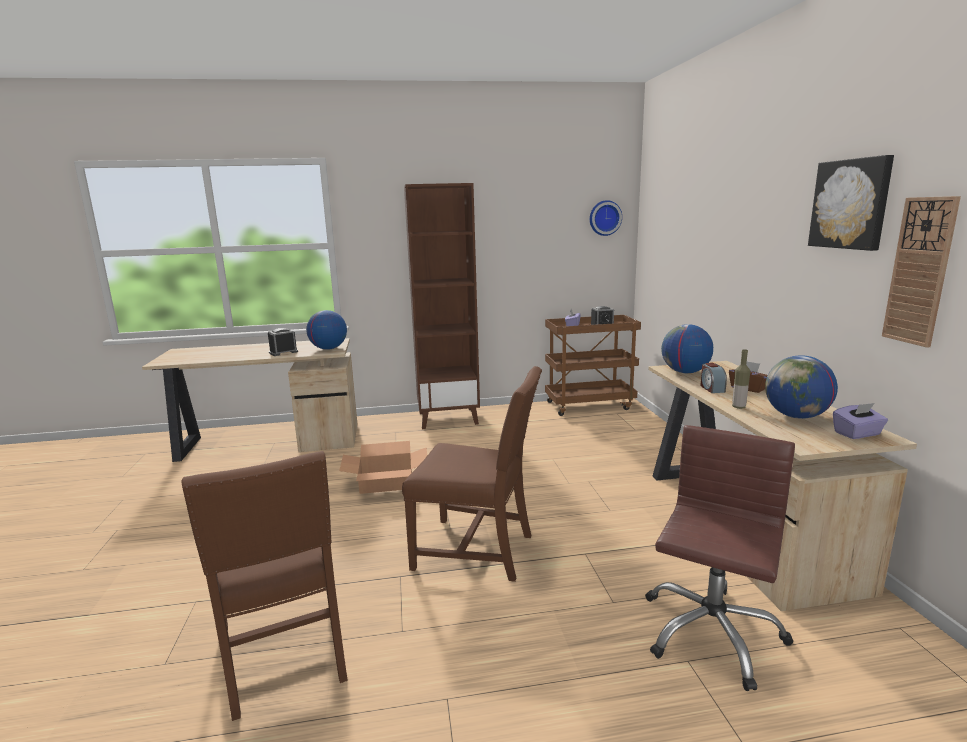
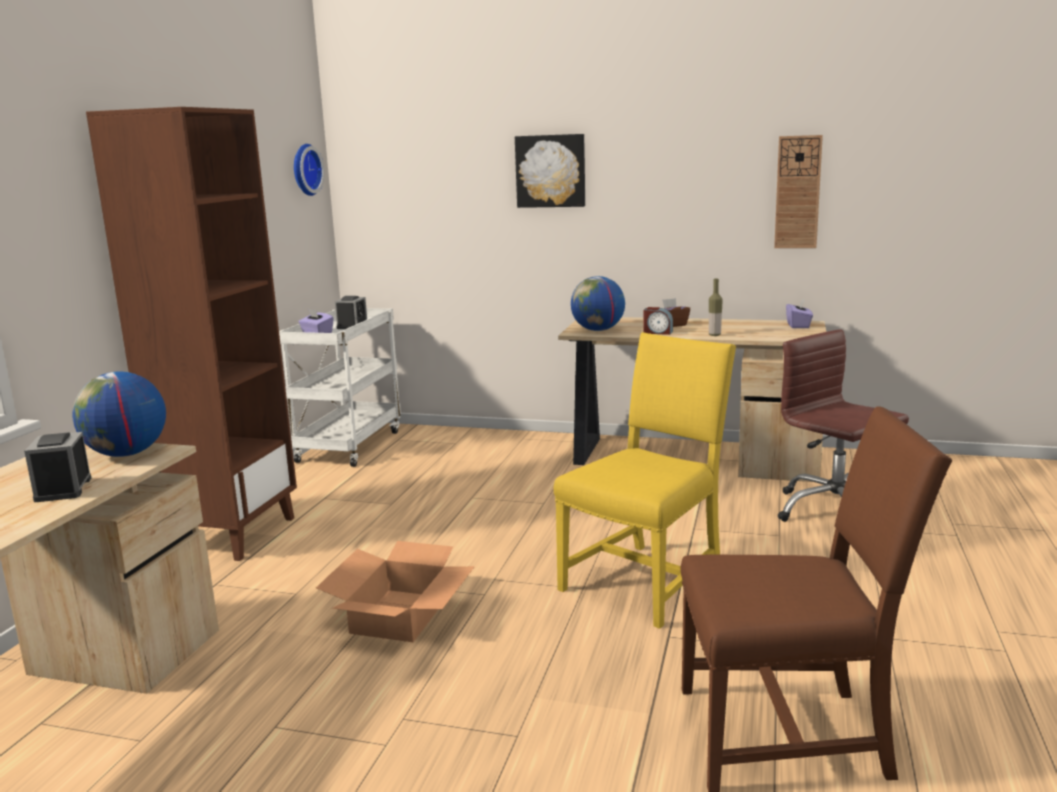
camera: 65 degrees left, 0 degrees up
(478, 550) = (647, 580): brown chair -> yellow chair
(589, 405) = (349, 445): brown cart -> white cart
(796, 416) = (751, 328): globe -> none
(851, 204) = (720, 142): picture -> picture (551, 171)

